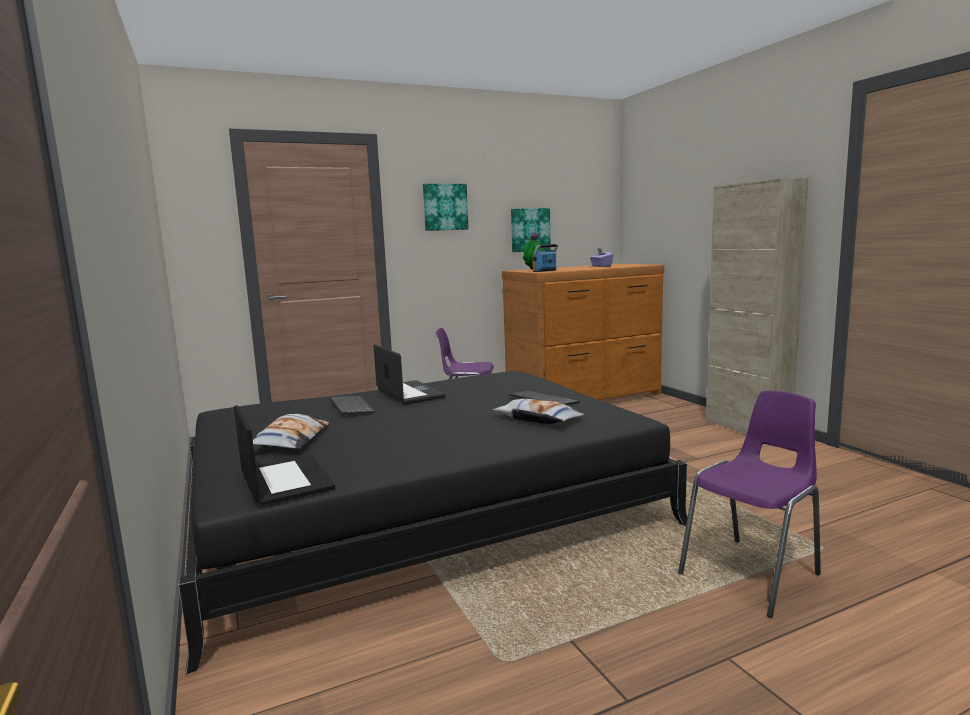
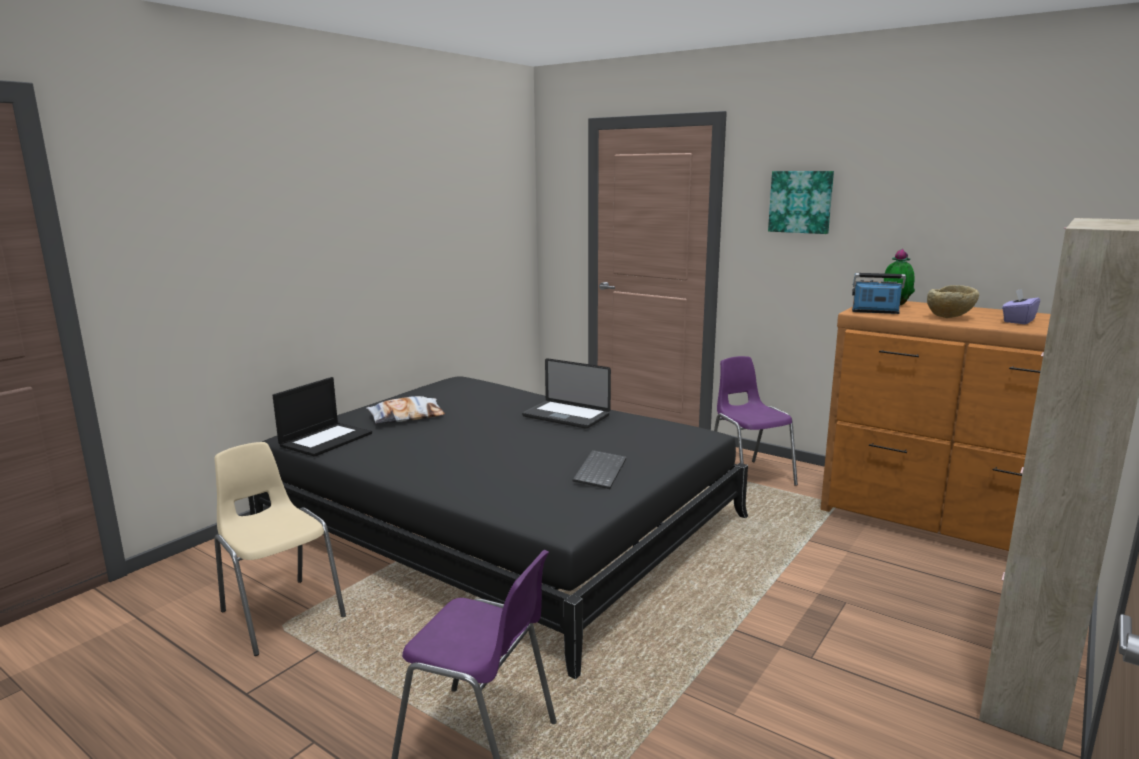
camera: 60 degrees right, 5 degrees up
(350, 407) = (500, 409): keyboard -> none
(410, 394) = (566, 416): laptop -> laptop turned 90 degrees clockwise
(471, 660) = (281, 613): none -> beige chair
(529, 230) = (936, 242): picture -> none
(539, 419) = (528, 483): pillow -> none
(578, 268) = (949, 318): none -> beige bowl

